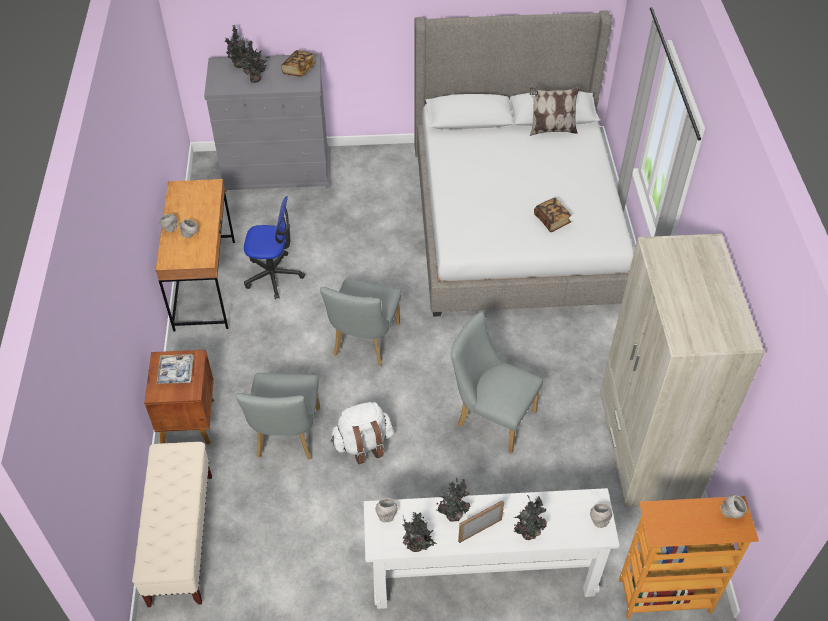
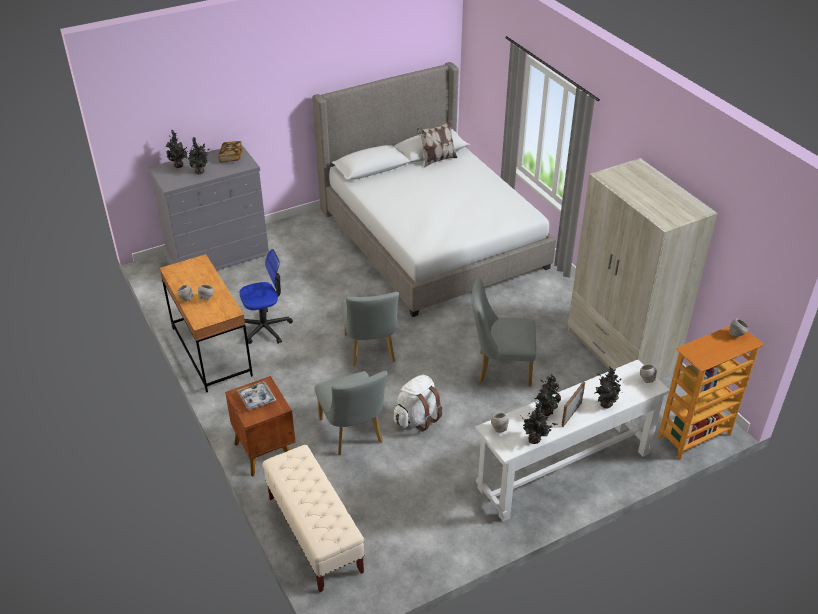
camera: 25 degrees left, 10 degrees down
(551, 220) = (478, 215): book -> none

